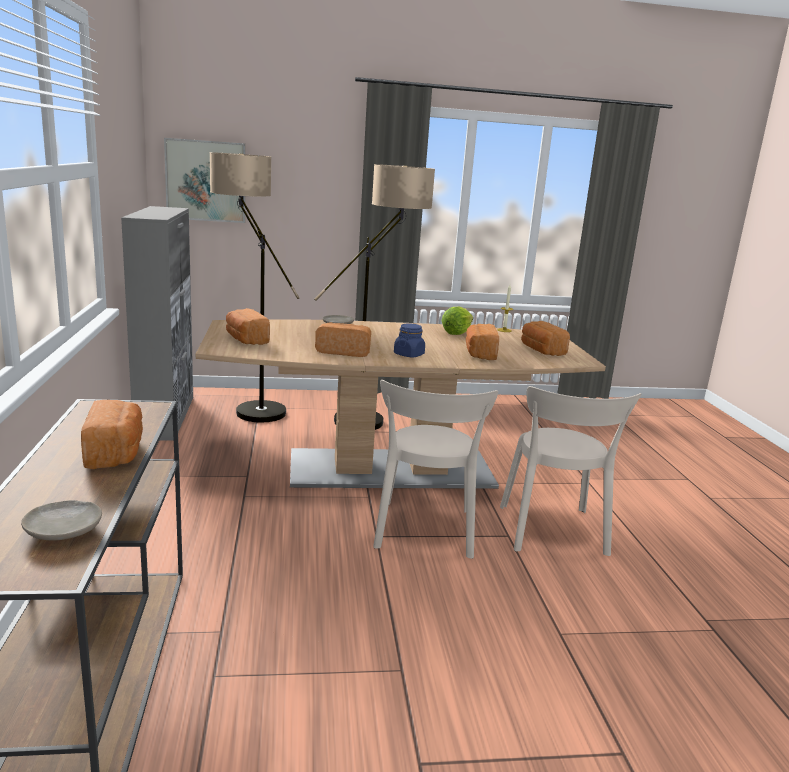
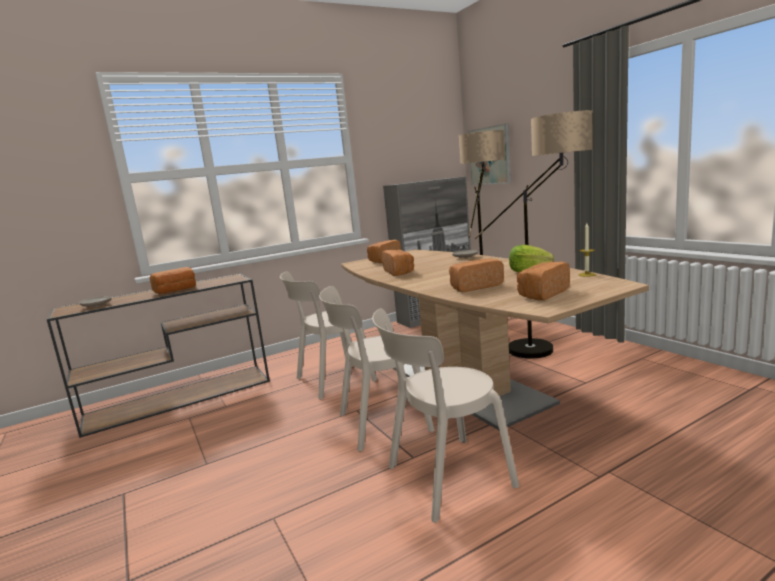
camera: 70 degrees right, 5 degrees down
(264, 530) = (331, 380): none -> beige chair
(409, 354) = (425, 279): blue jar -> none

